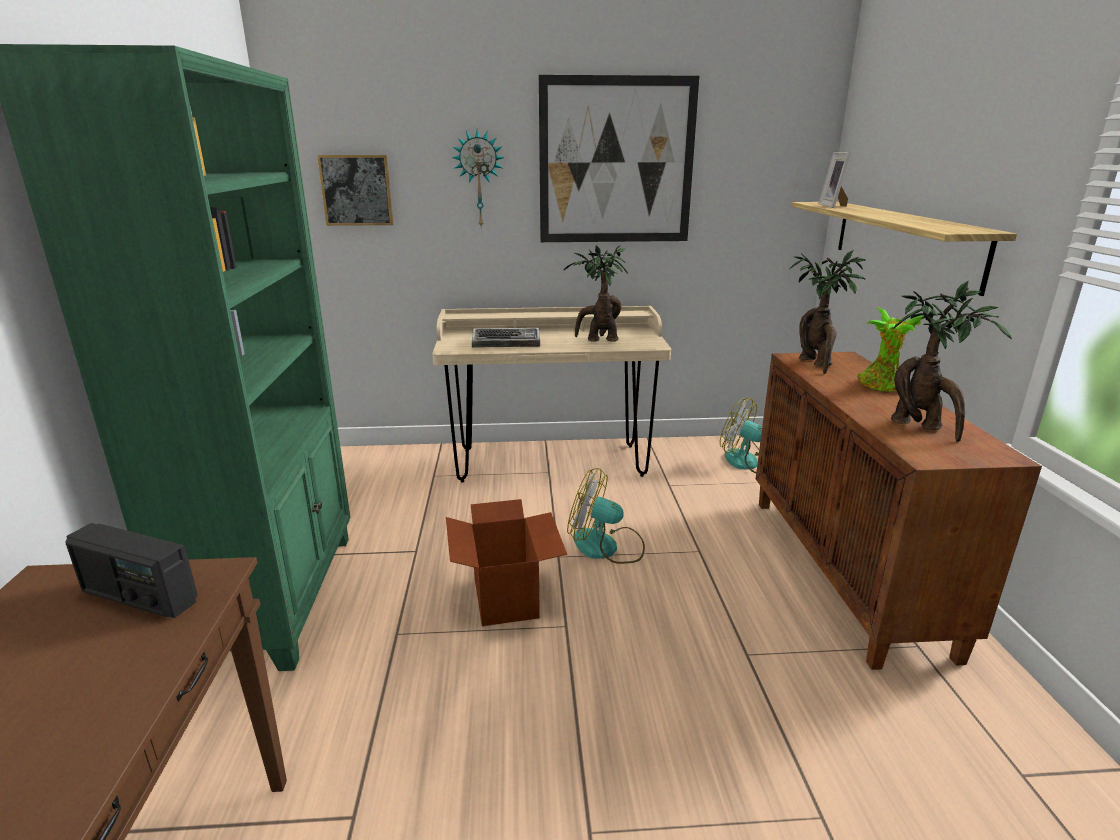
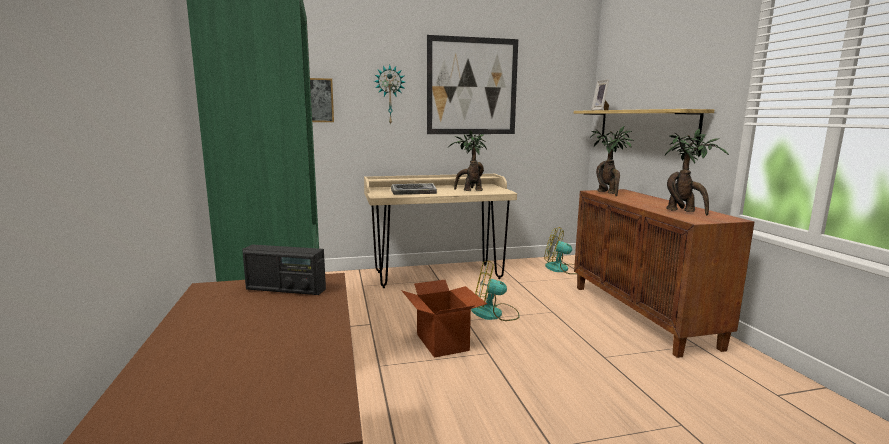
camera: 10 degrees left, 10 degrees down
(883, 386) = (651, 199): potted plant -> none

